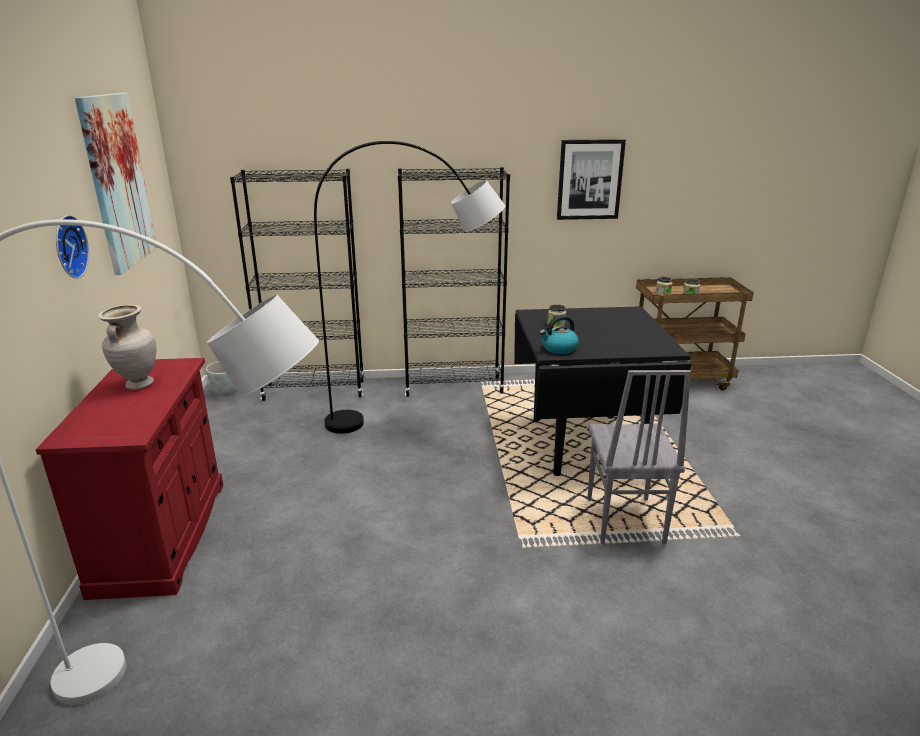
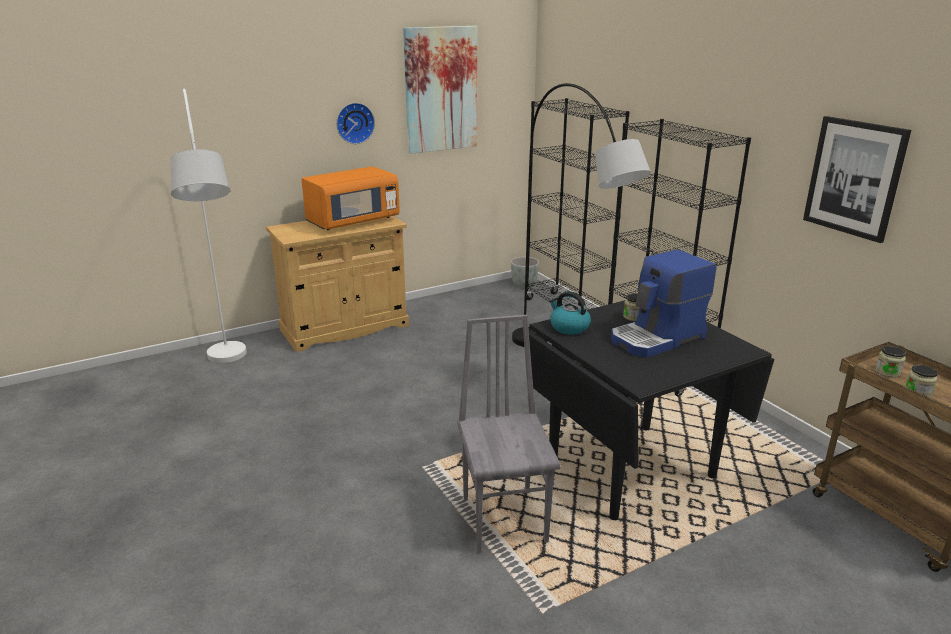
camera: 65 degrees right, 0 degrees up
(138, 385) = (353, 222): beige vase -> orange microwave
(162, 535) = (345, 328): red cabinet -> beige cabinet
(599, 327) = (658, 338): none -> coffee machine
(623, 521) = (505, 519): grey chair -> grey chair turned 105 degrees clockwise

